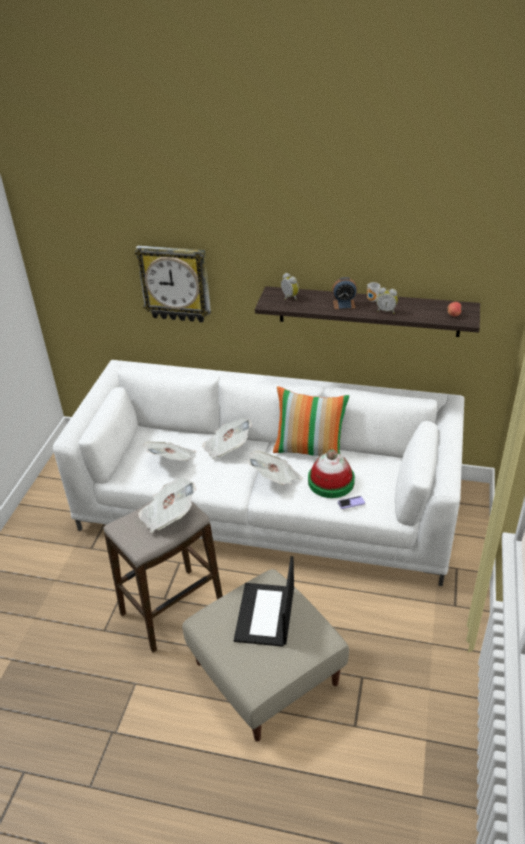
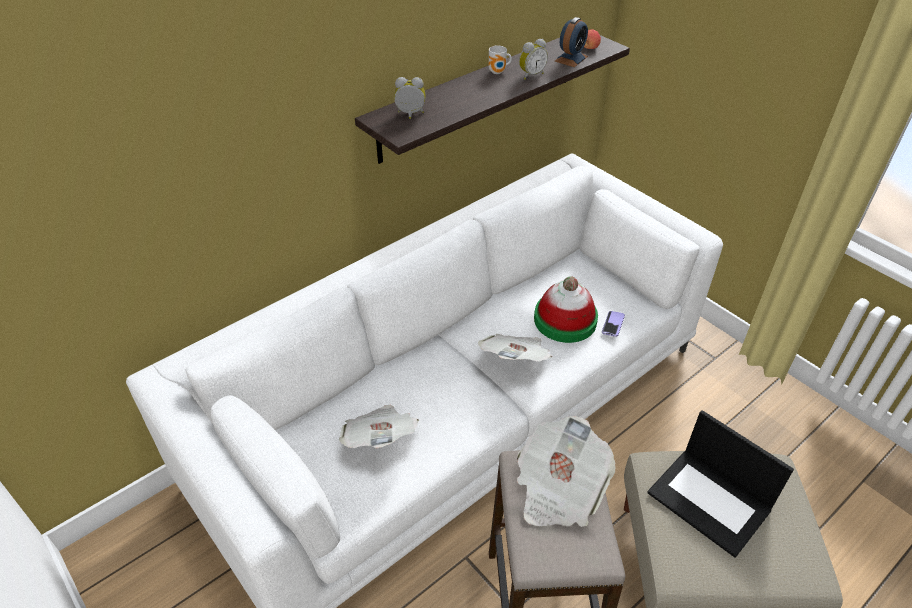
camera: 55 degrees left, 5 degrees up
(175, 283) = (215, 180): wall clock -> none
(227, 447) = (414, 372): newspaper -> none
(310, 450) = (494, 307): pillow -> none
(344, 304) = (480, 90): alarm clock -> alarm clock (571, 59)

